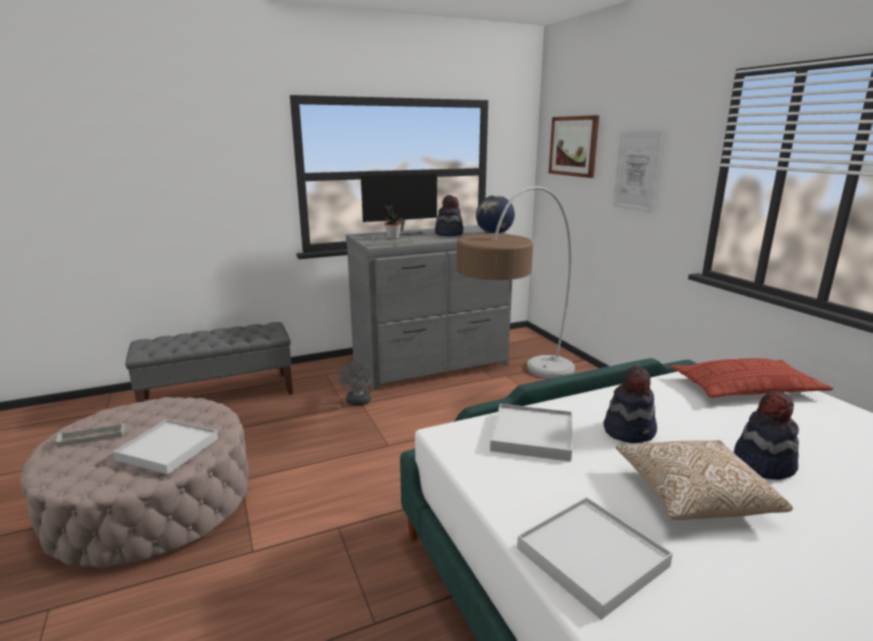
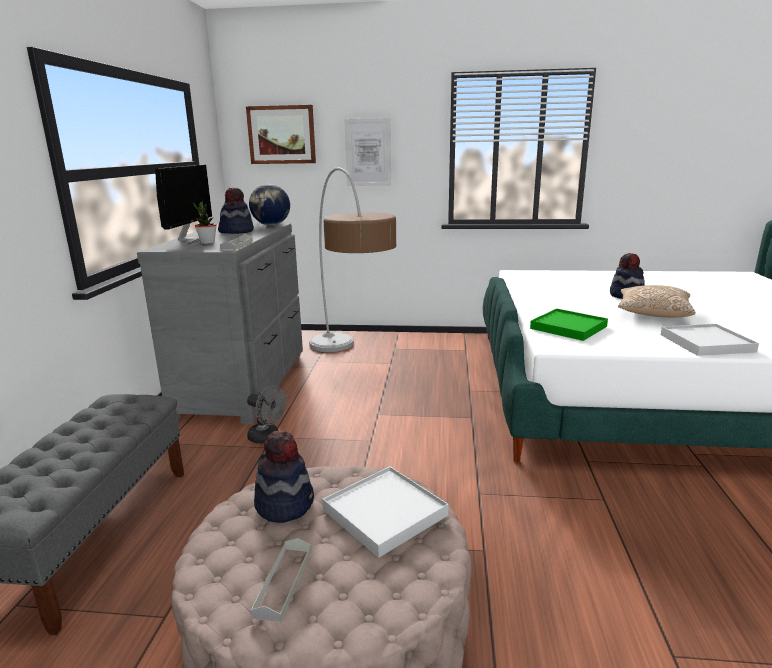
camera: 60 degrees left, 0 degrees up
(532, 435) = (568, 327): white tray -> green tray
(629, 431) = (577, 308): hat -> hat (285, 504)
(745, 387) = (541, 278): pillow -> none

